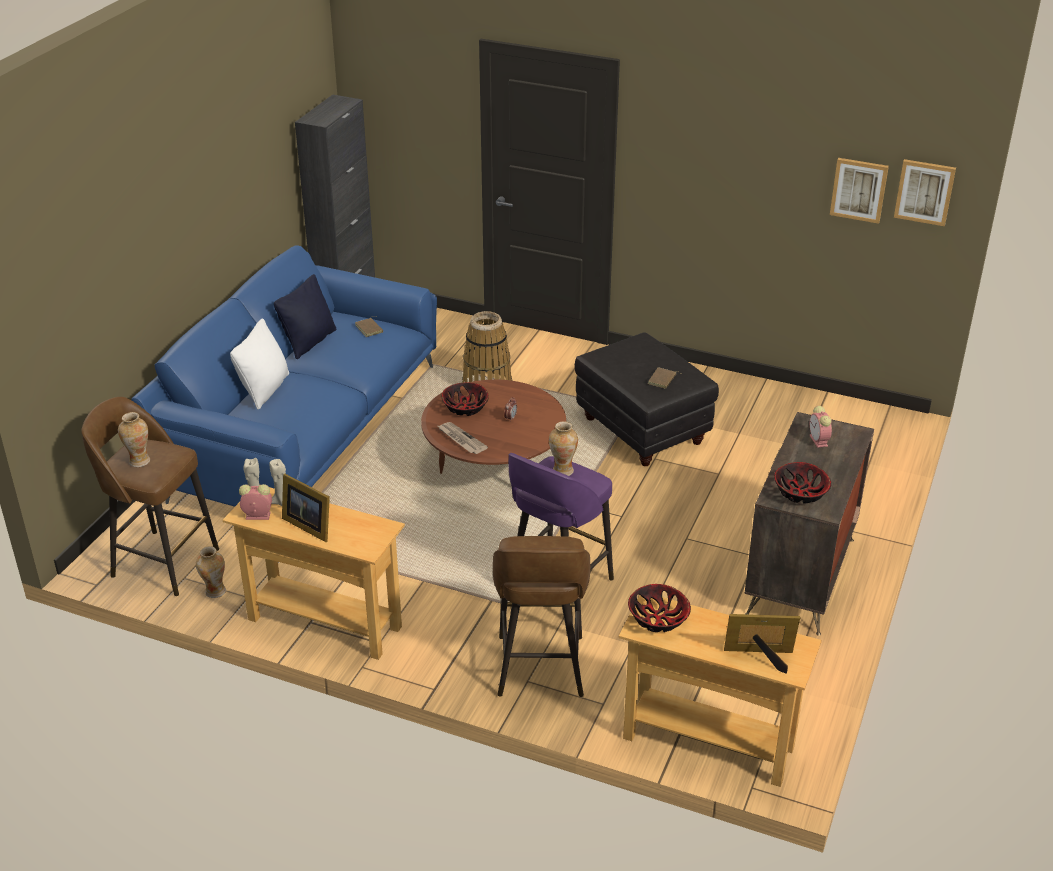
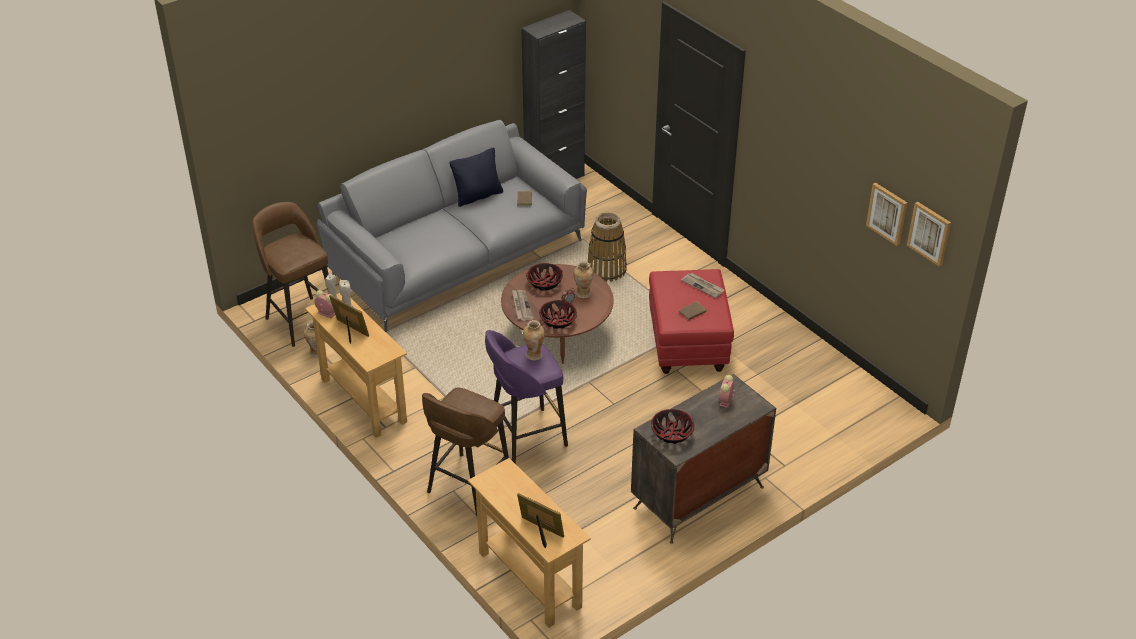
camera: 30 degrees right, 5 degrees up
(139, 461) = (287, 249): vase -> vase (583, 293)
(265, 390) = (420, 223): white pillow -> none
(303, 428) = (457, 257): blue sofa -> grey sofa
(308, 525) = (350, 331): picture frame -> picture frame turned 150 degrees clockwise
(643, 430) = (688, 345): black ottoman -> red ottoman
(647, 352) = (703, 286): none -> newspaper
(658, 619) = (501, 480): bowl -> bowl (558, 321)

